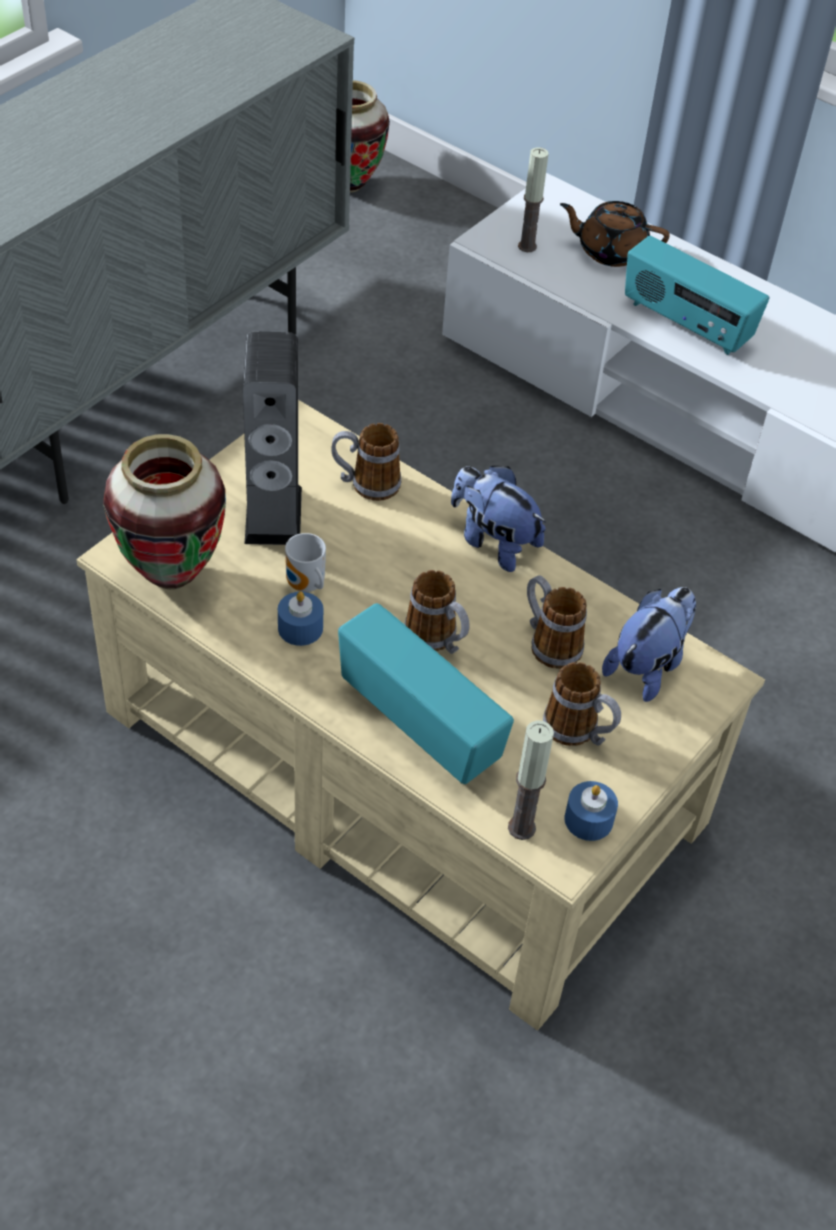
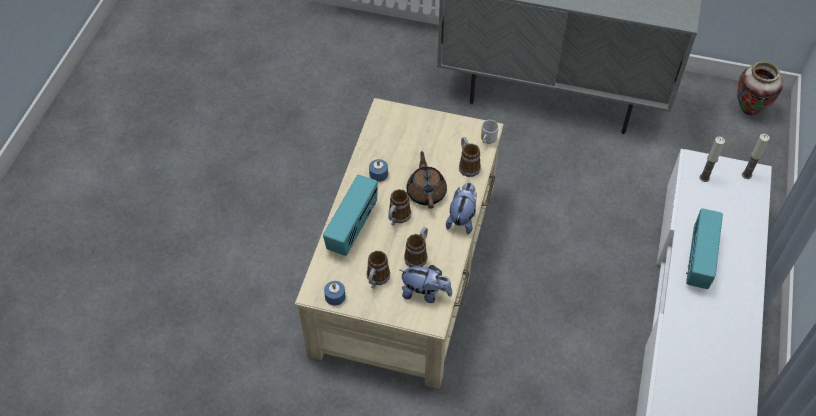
camera: 70 degrees right, 5 degrees up
(172, 576) = (381, 127): vase -> none
(273, 515) = (431, 143): speaker -> none
(305, 586) = (400, 167): mug -> mug (487, 140)
(521, 828) = (320, 276): candle -> candle (746, 175)
(610, 251) = (730, 212): brown teapot -> brown teapot (426, 192)

